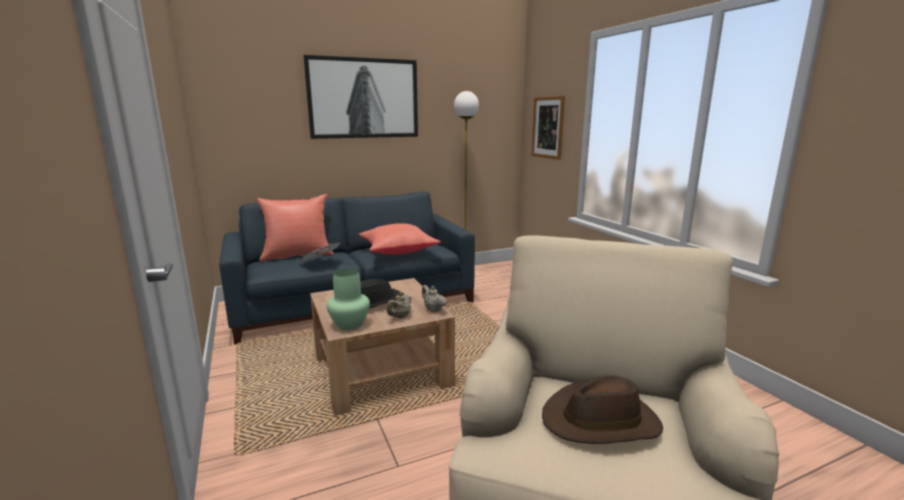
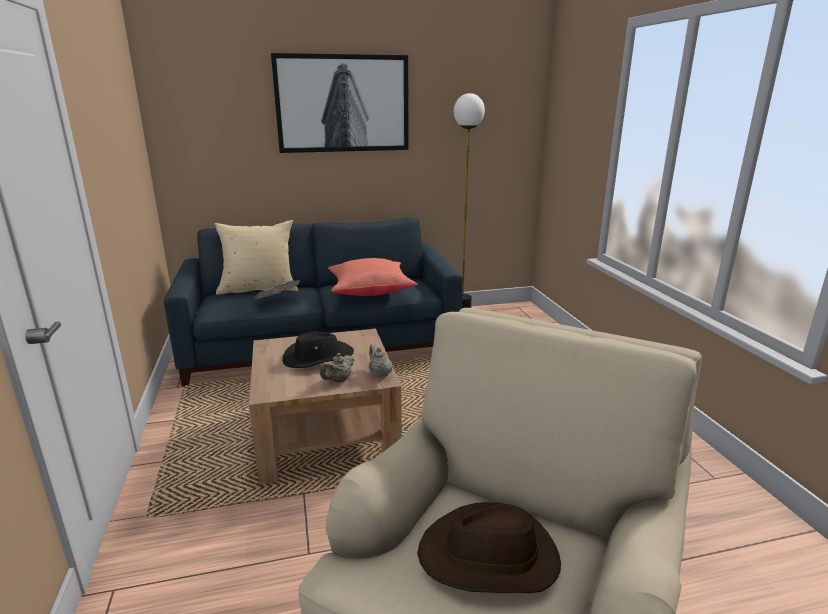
camera: 10 degrees right, 5 degrees up
(297, 255) = (259, 289): red pillow -> beige pillow
(350, 325) = (279, 386): green vase -> none
(548, 127) = (572, 140): picture -> none

